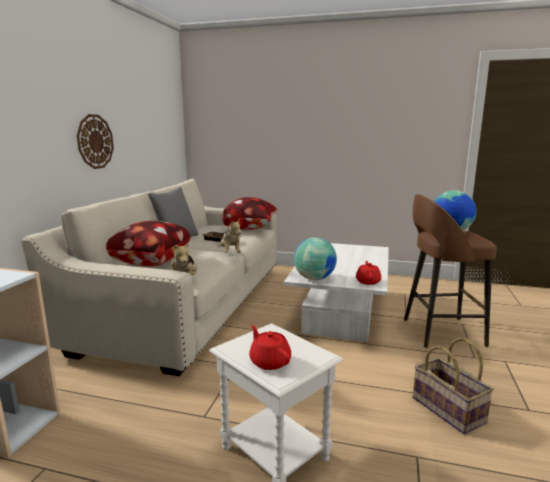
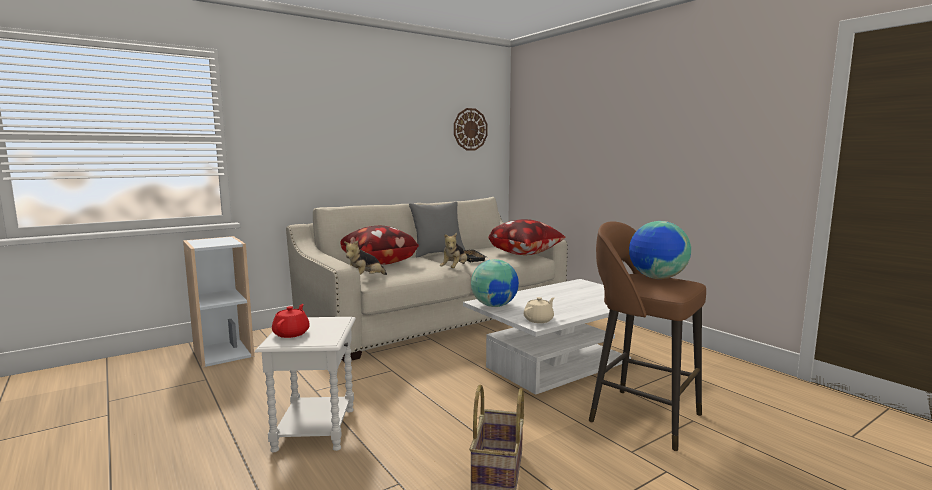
camera: 40 degrees right, 5 degrees down
(95, 141) = (377, 155): wall clock -> wall clock (470, 129)
(368, 281) = (539, 320): red teapot -> beige teapot

